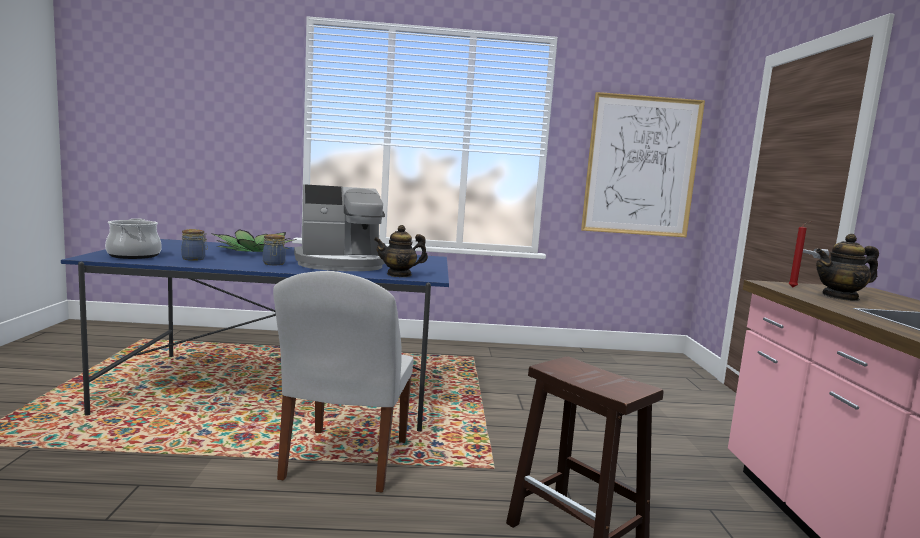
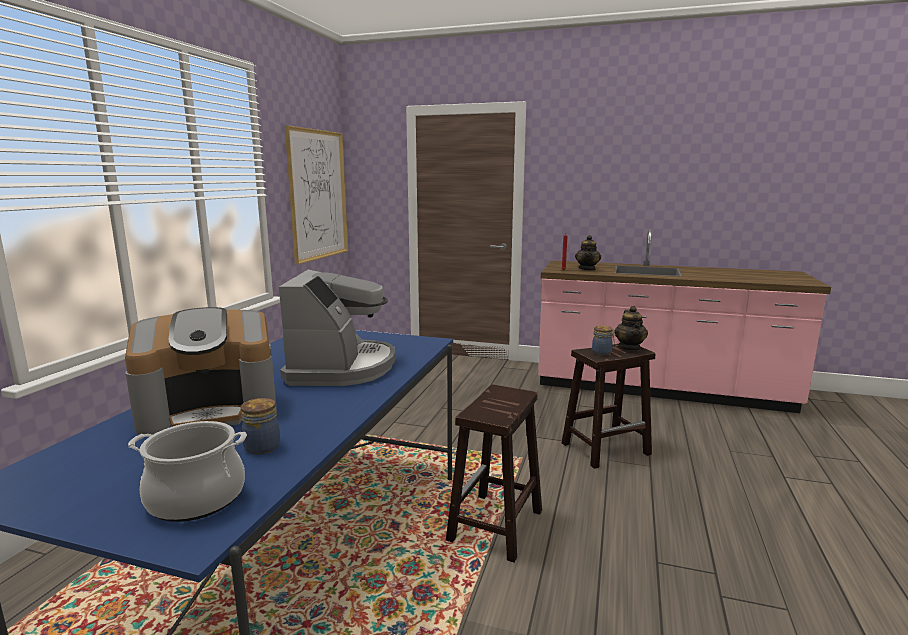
camera: 70 degrees left, 5 degrees up
(254, 251) = (211, 409): potted plant -> coffee machine
(274, 264) = (328, 398): jar -> jar (602, 352)
(344, 461) = (495, 526): white chair -> brown stool
(399, 275) = (413, 350): teapot -> teapot (629, 348)

